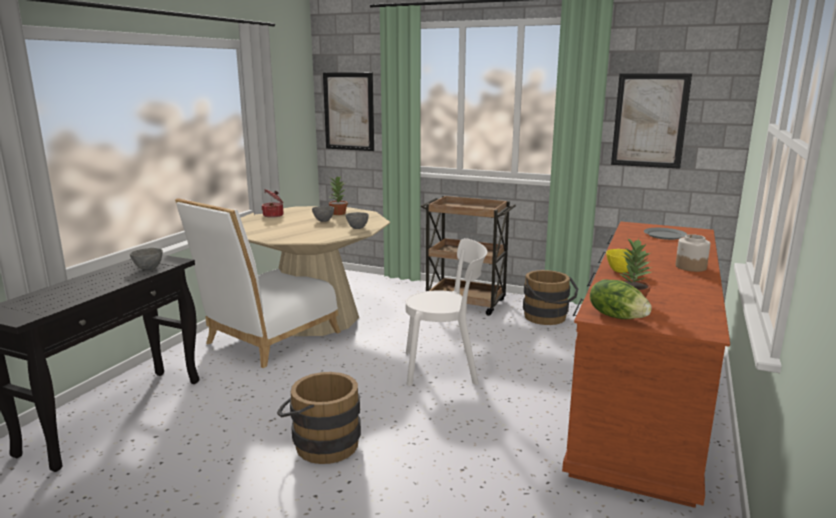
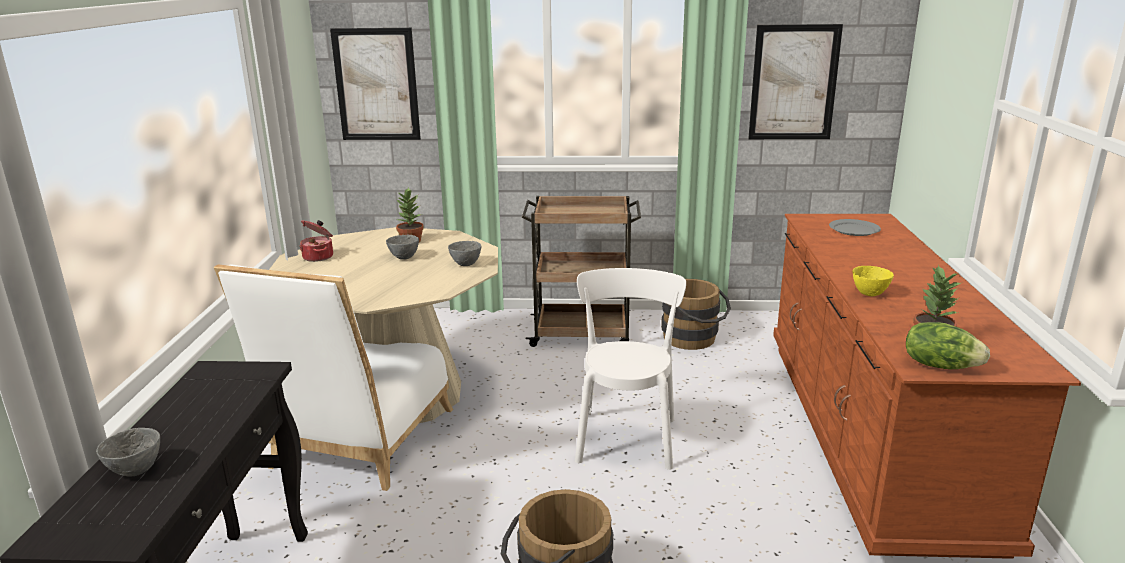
camera: 20 degrees left, 5 degrees up
(148, 269) = (235, 393): grey bowl -> grey bowl (136, 471)
(445, 367) = (626, 436): white chair -> white chair turned 60 degrees counterclockwise
(690, 267) = (929, 275): jar -> none

